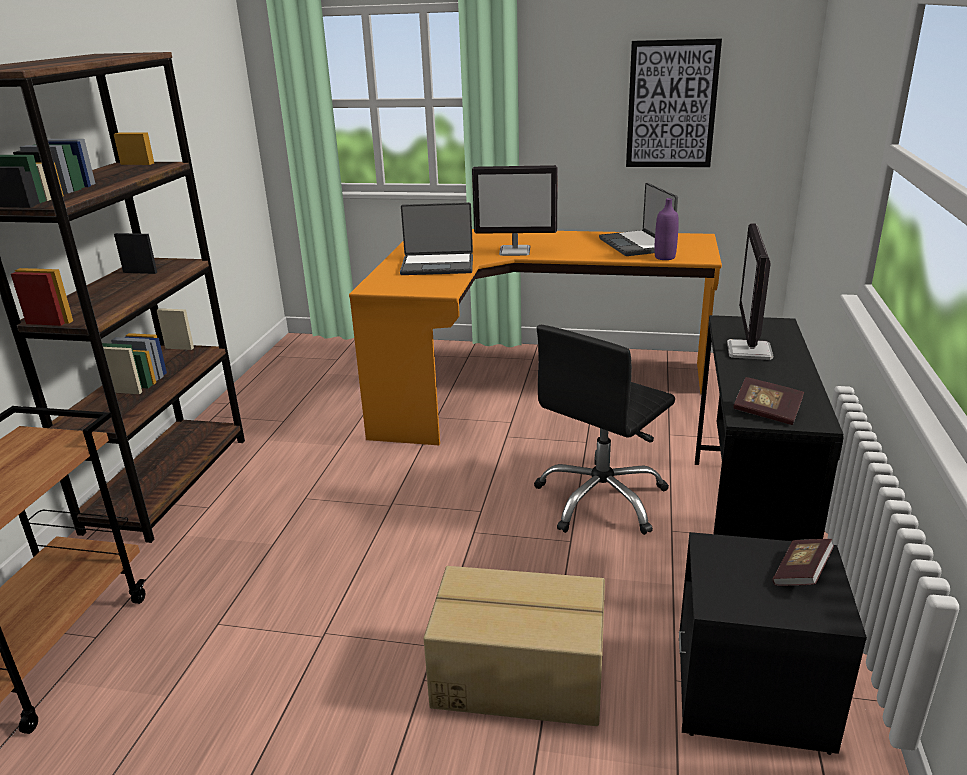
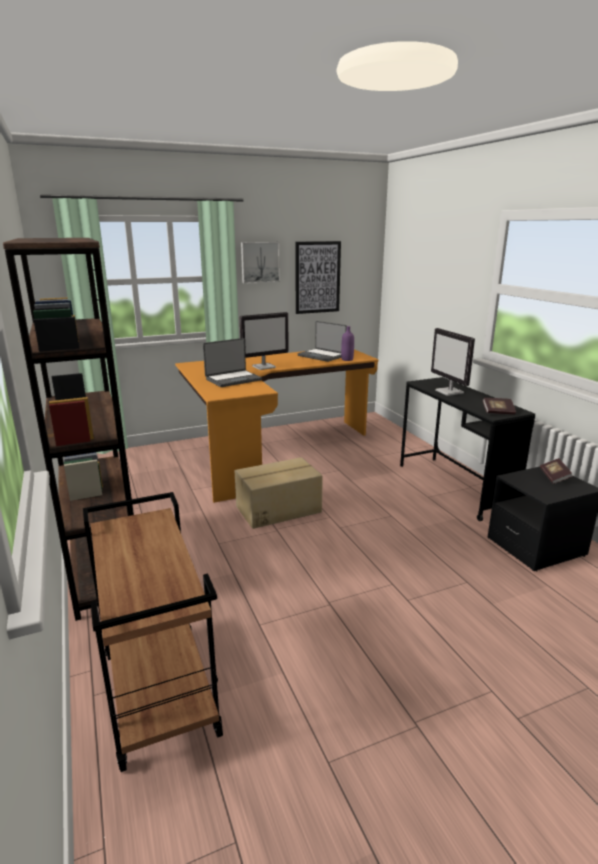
camera: 35 degrees left, 5 degrees down
(518, 674) = (444, 579): cardboard box -> cardboard box (277, 509)
(566, 76) = (260, 262): none -> picture
(601, 499) = (381, 493): black office chair -> none

